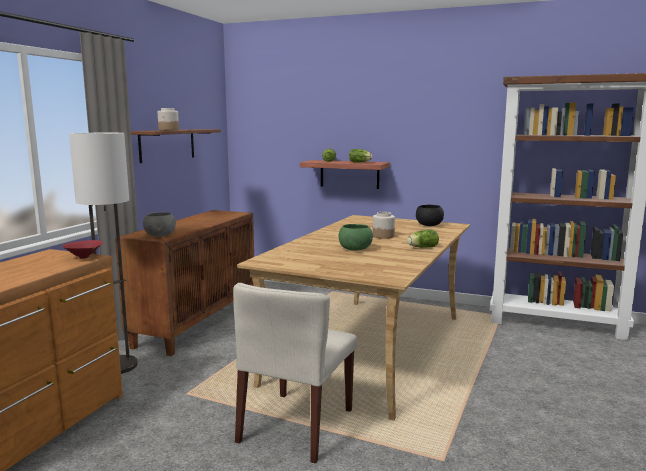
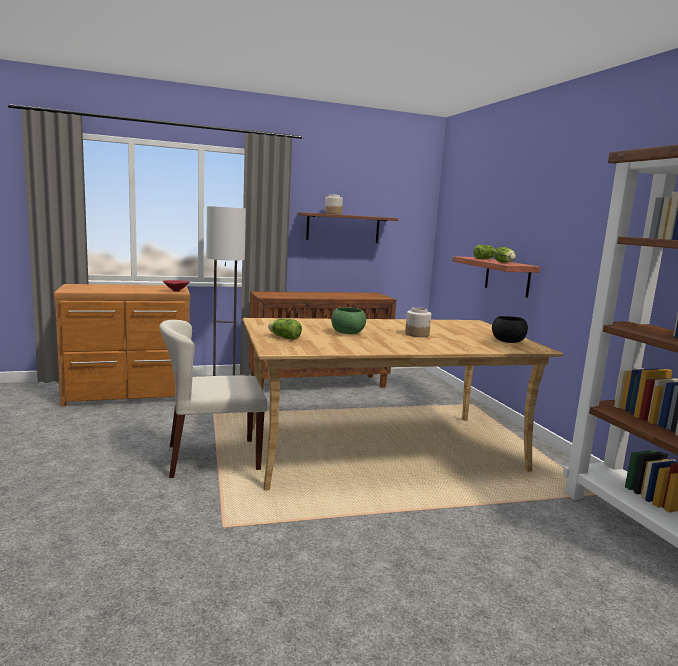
camera: 50 degrees right, 0 degrees up
(160, 235) = (273, 295): grey bowl -> none
(421, 247) = (403, 347): lettuce -> lettuce (283, 337)

